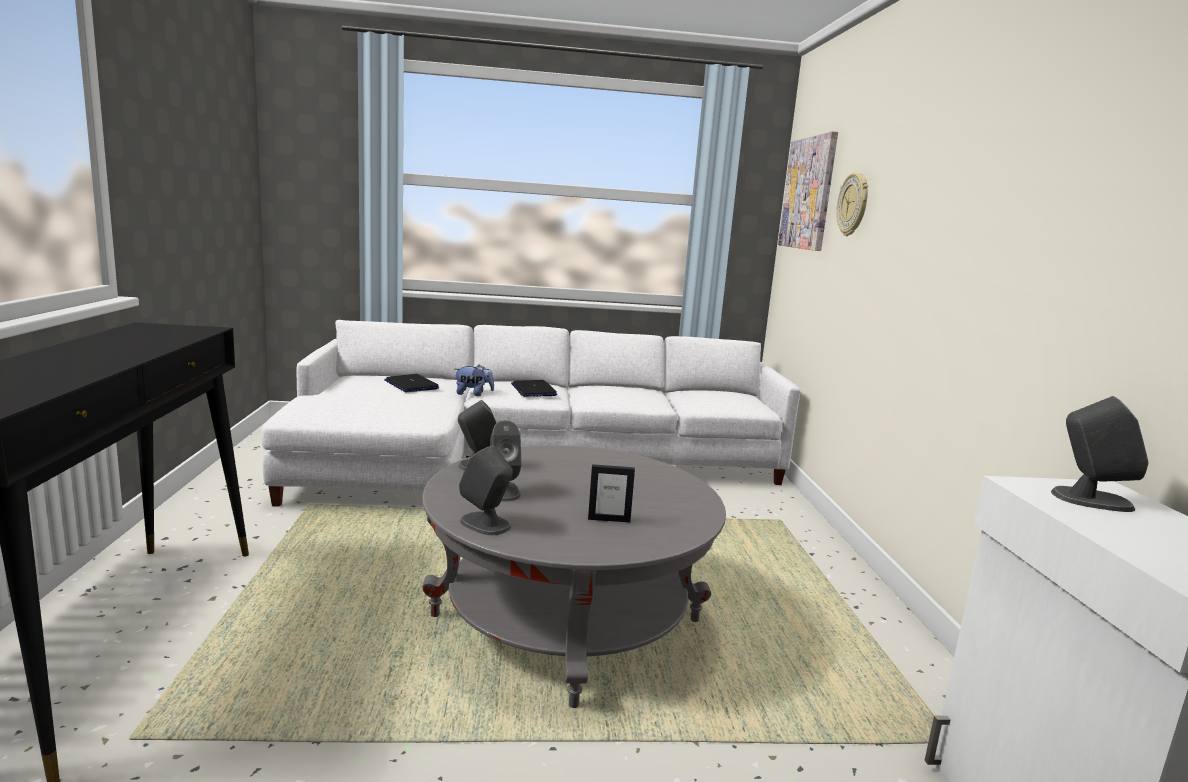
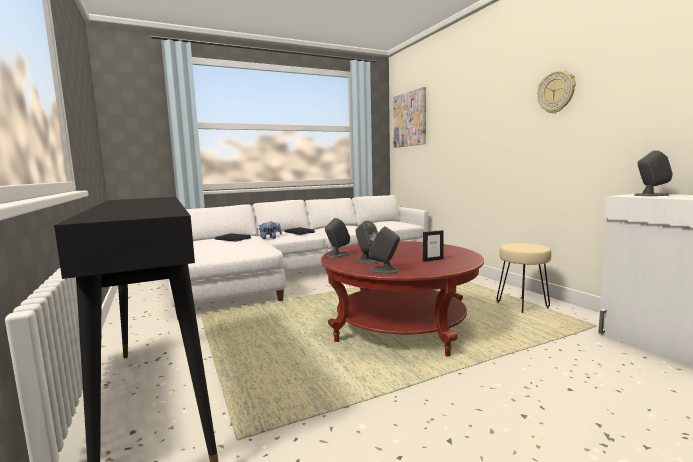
camera: 20 degrees left, 5 degrees down
(567, 619) = (400, 326): grey coffee table -> red coffee table
(851, 643) = (523, 305): none -> beige stool
(853, 204) = (445, 117): wall clock -> wall clock (556, 92)

